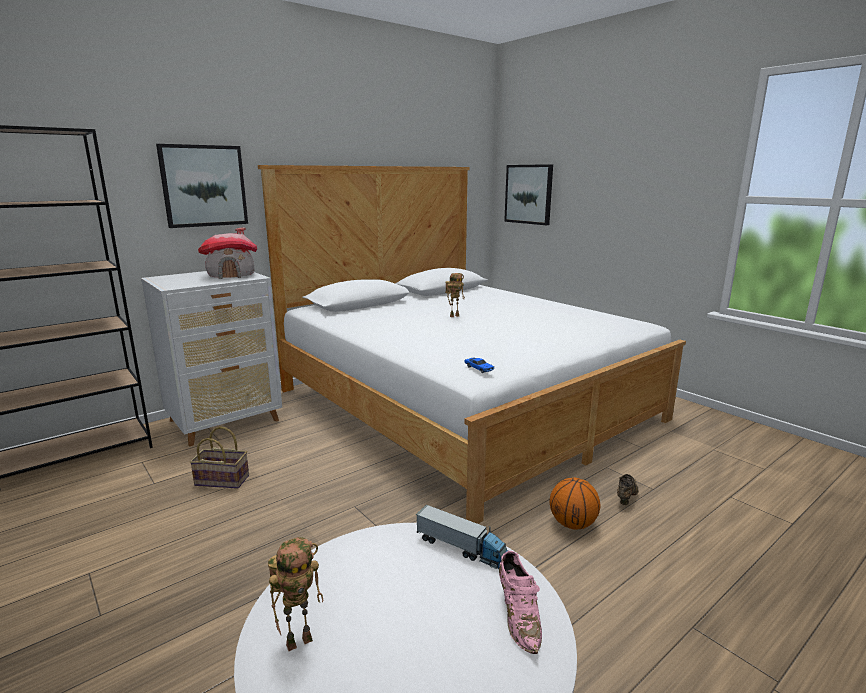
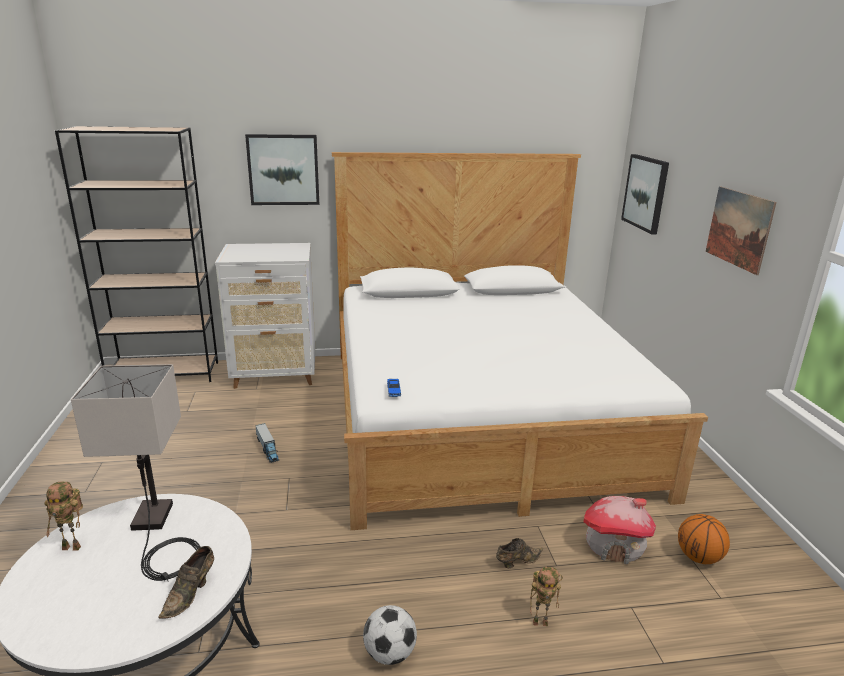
camera: 30 degrees right, 5 degrees up
(223, 480) = (228, 424): basket -> none
(232, 275) = (287, 252): toy house -> toy house (614, 546)
(391, 579) = (158, 535): none -> table lamp
(454, 316) = (469, 326): toy robot -> toy robot (541, 622)
(465, 550) = (222, 537): toy truck -> toy truck (267, 449)
(519, 616) = (191, 593): pink shoe -> brown shoe
(572, 524) = (435, 563): basketball -> basketball (698, 557)
(630, 612) = (390, 653): none -> football
(645, 200) = (738, 228): none -> picture

